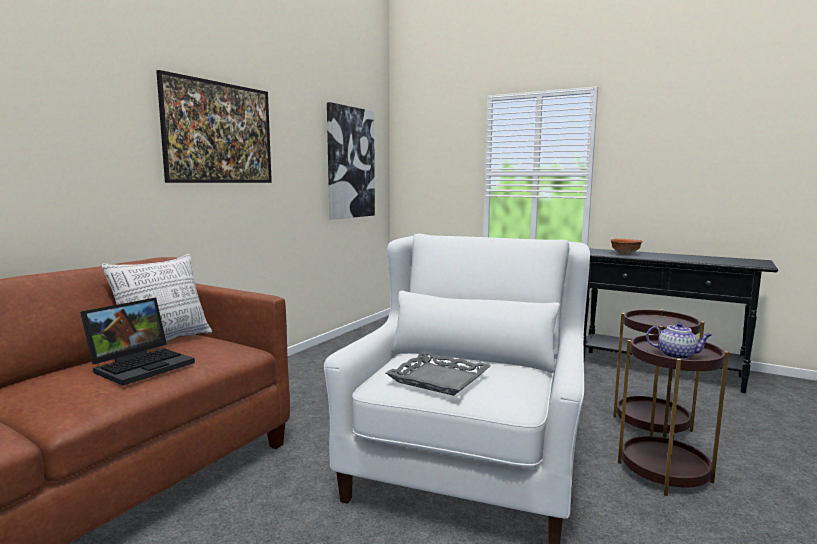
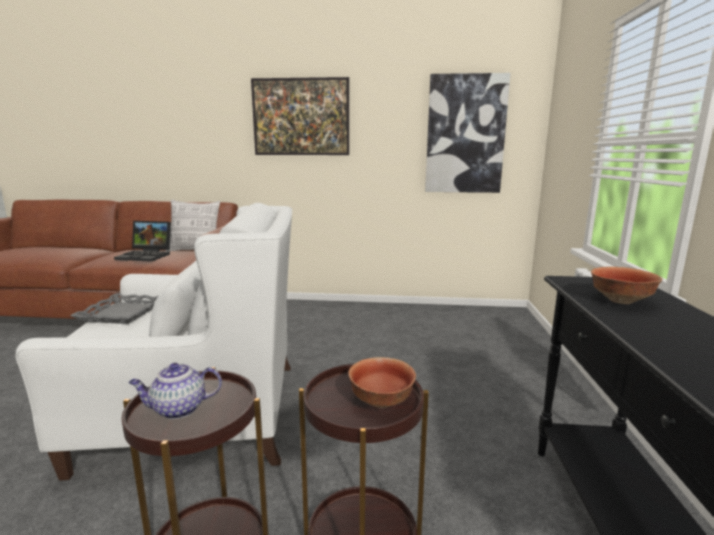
camera: 65 degrees right, 5 degrees up
(663, 320) = (382, 401): none -> bowl
(677, 355) = (178, 409): teapot -> teapot turned 75 degrees clockwise

